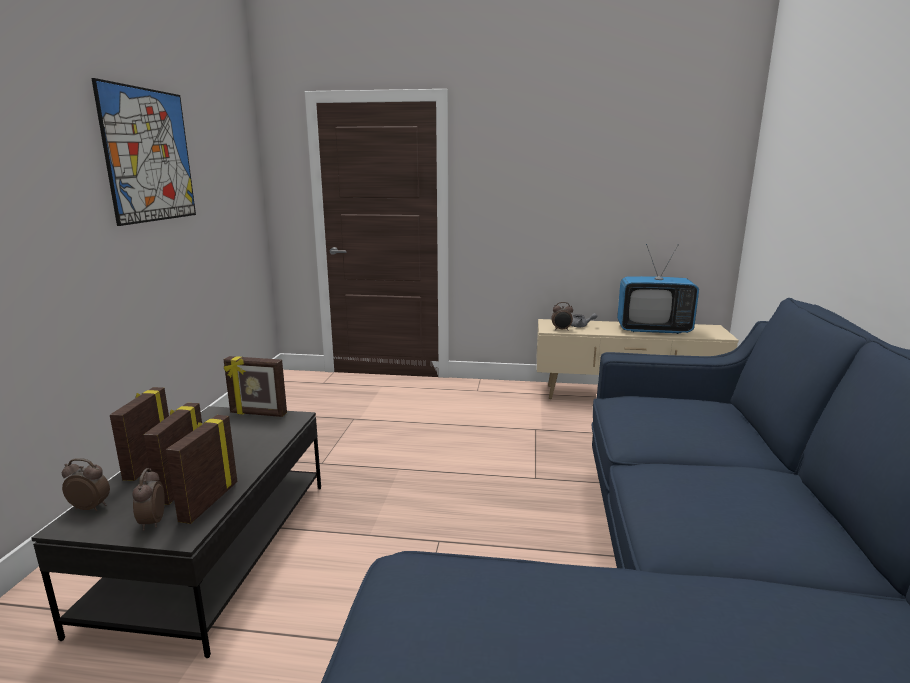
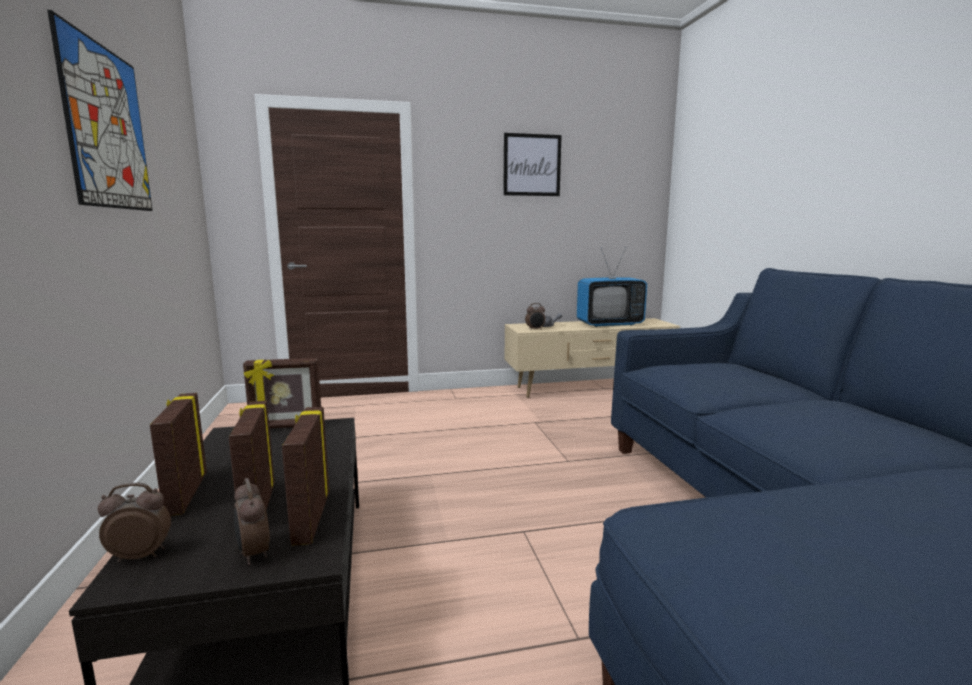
camera: 20 degrees left, 5 degrees down
(576, 149) = (532, 165): none -> picture

